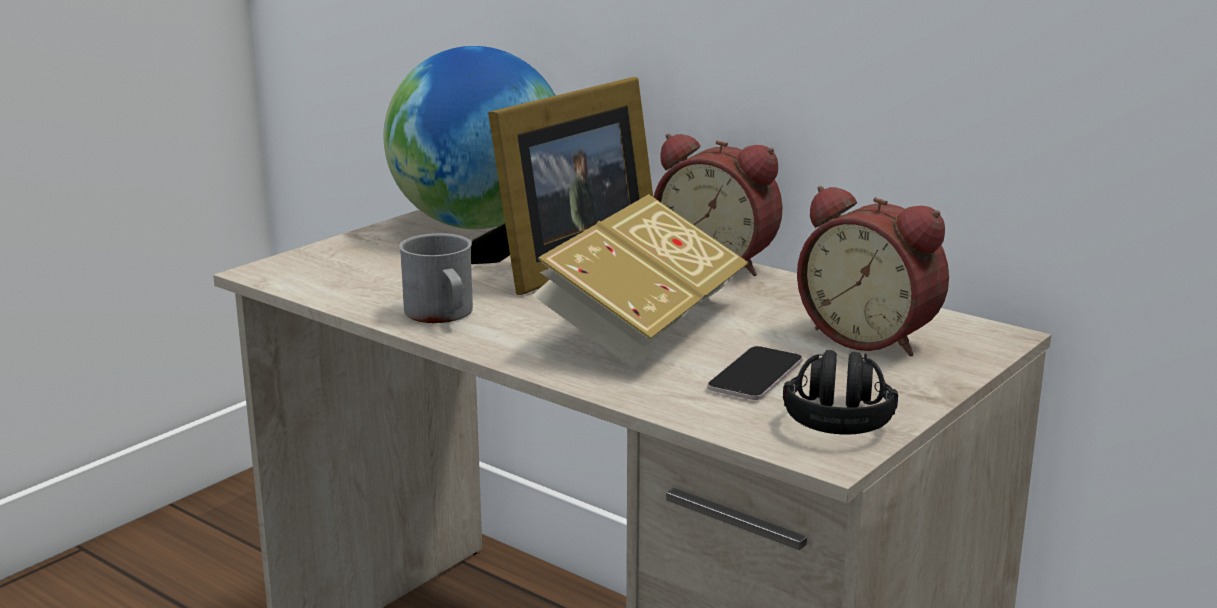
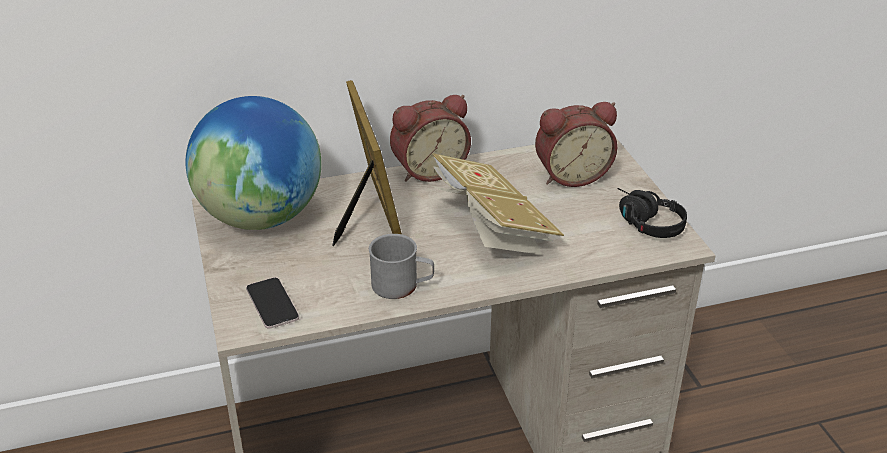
camera: 55 degrees left, 15 degrees up
(755, 375) = (583, 224): phone -> phone (272, 303)

